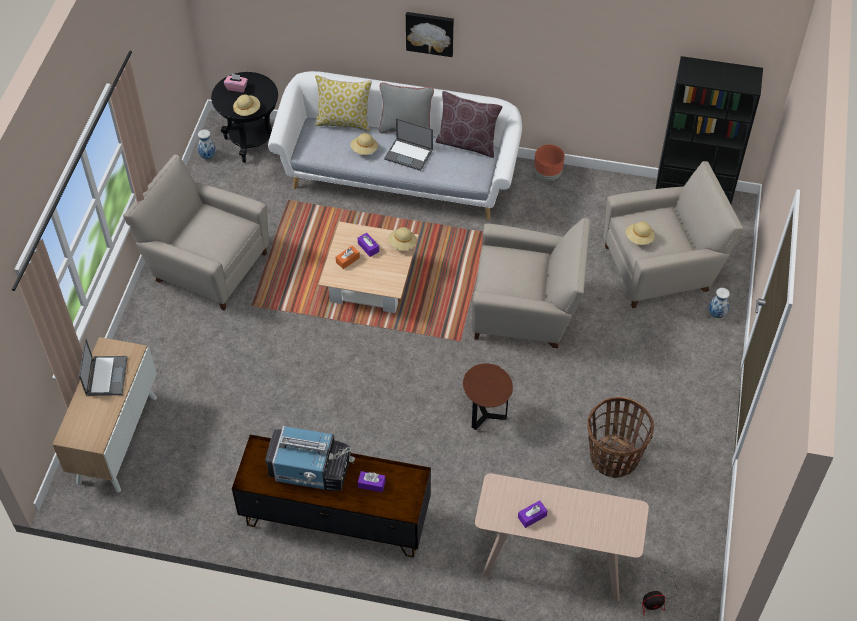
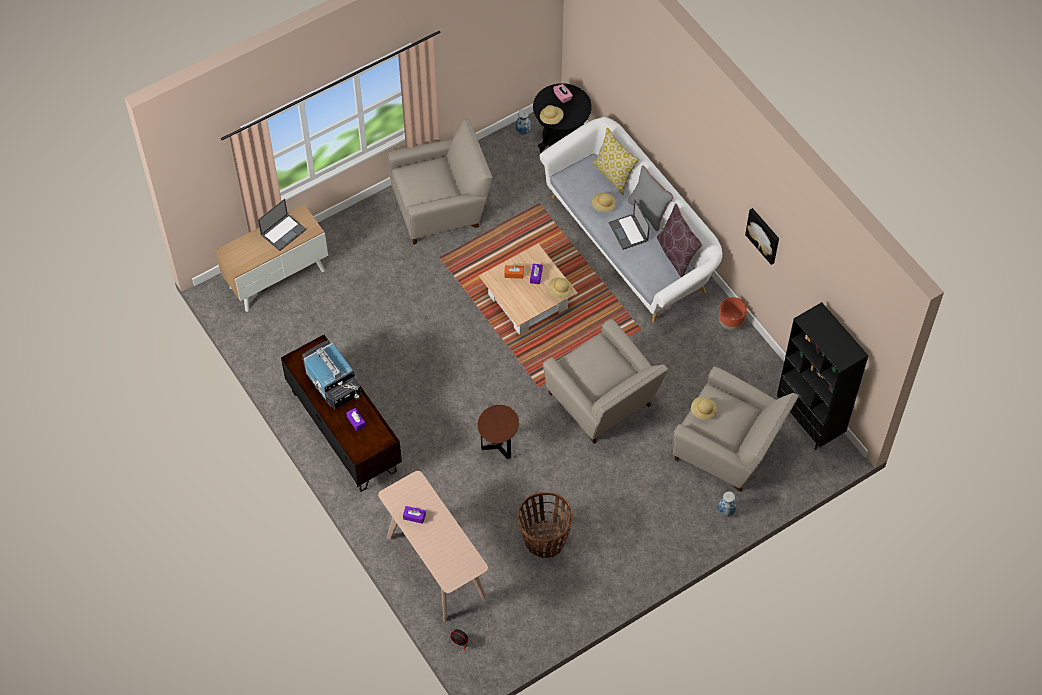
camera: 45 degrees right, 5 degrees up
(206, 265) = (441, 207): beige armchair -> beige armchair turned 90 degrees clockwise
(430, 33) = (687, 154): picture -> picture (763, 235)

